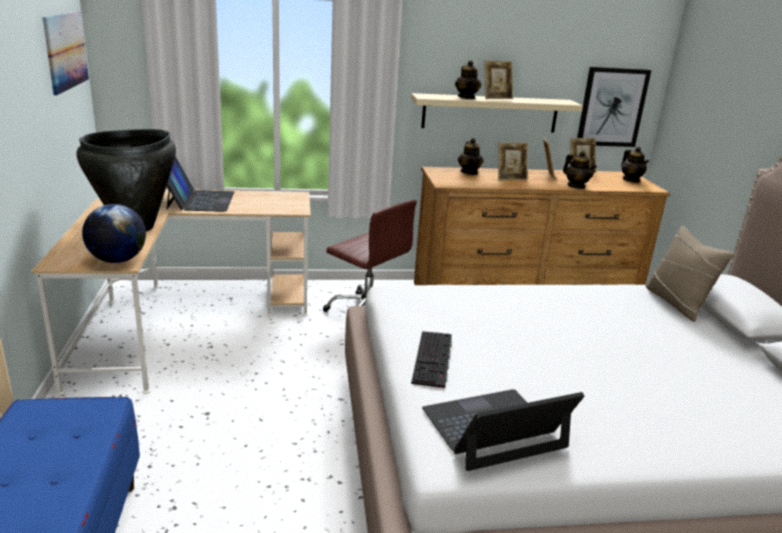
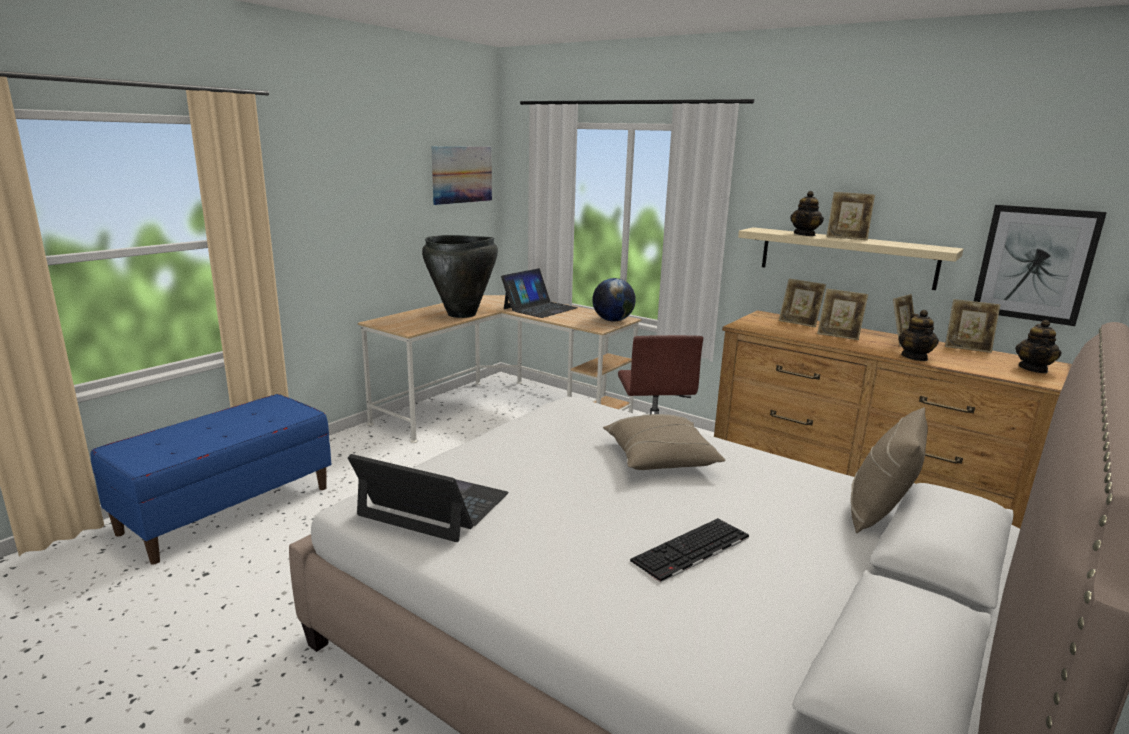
camera: 45 degrees right, 5 degrees down
(117, 260) = (410, 328): globe -> globe (612, 320)
(434, 359) = (495, 450): keyboard -> keyboard (691, 550)
(469, 172) = (799, 323): teapot -> picture frame
(536, 316) = (660, 459): none -> beige pillow

